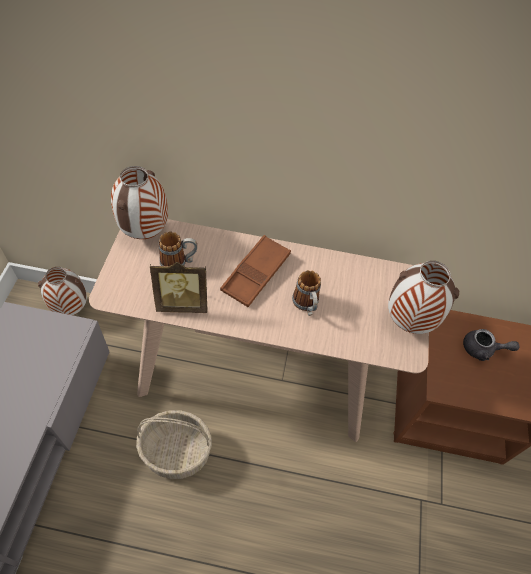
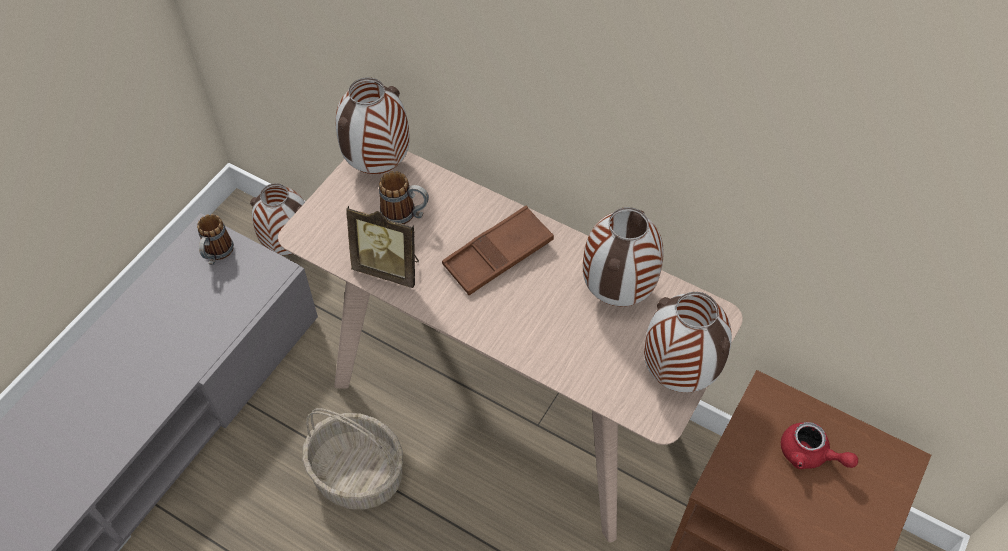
camera: 25 degrees right, 0 degrees up
(306, 305) = (547, 314): mug -> mug (217, 254)
(344, 278) = (616, 292): none -> vase
(482, 349) = (810, 455): grey teapot -> red teapot

